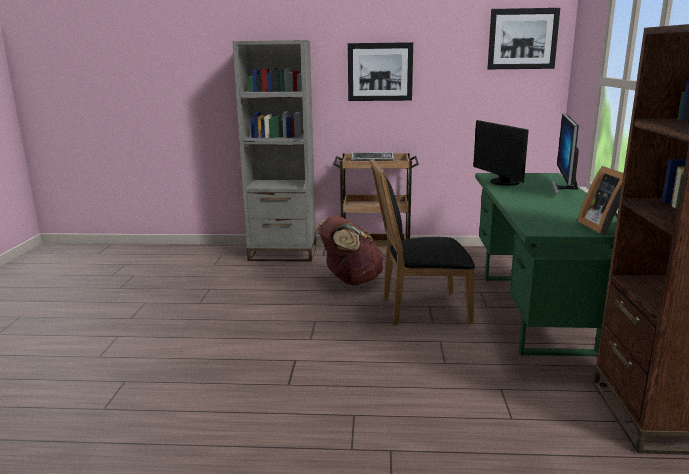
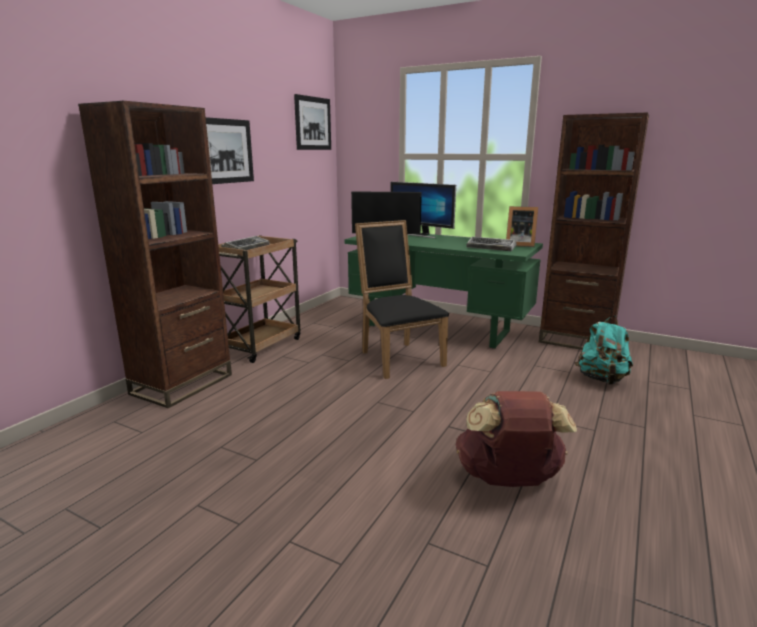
camera: 65 degrees left, 0 degrees up
(283, 253) = (182, 384): grey bookcase -> brown bookcase
(350, 281) = (308, 368): brown backpack -> brown backpack (508, 480)
(419, 309) = (398, 357): black chair -> black chair turned 135 degrees clockwise
(516, 448) = (601, 379): none -> turquoise backpack
(547, 218) = (491, 248): none -> keyboard

